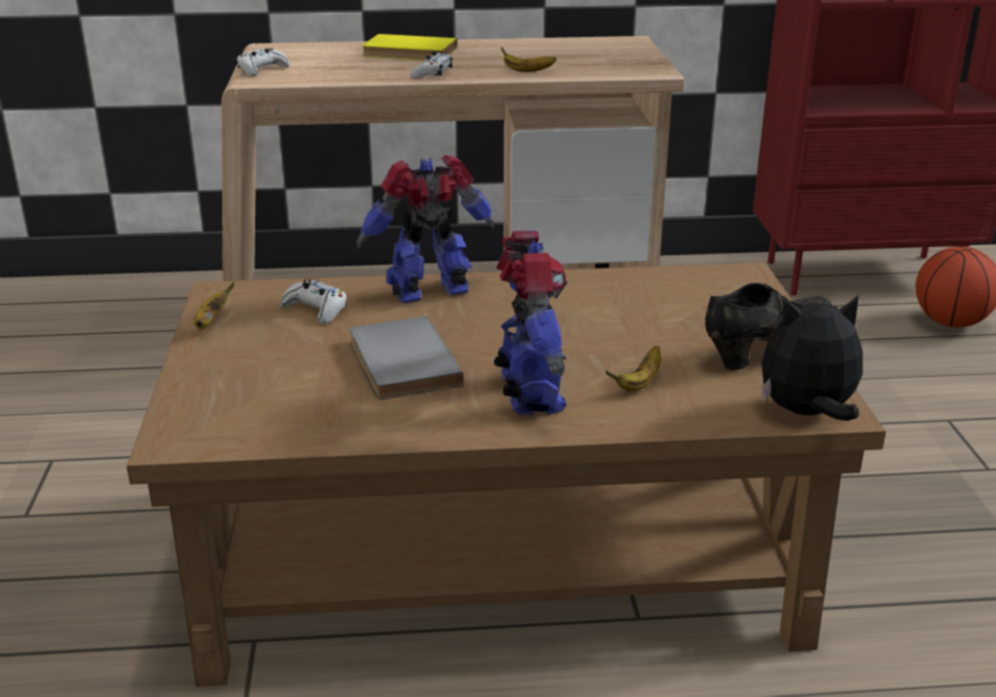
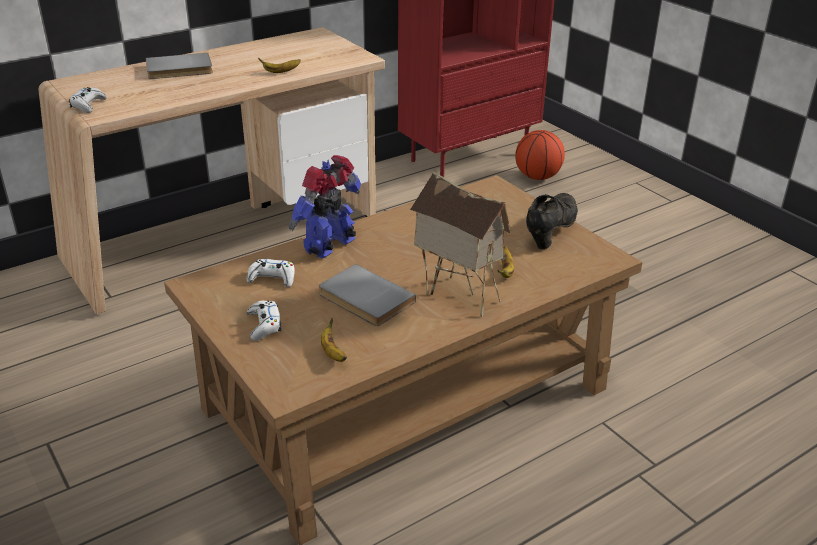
camera: 30 degrees left, 5 degrees up
(211, 322) = (212, 307): banana -> banana (332, 352)
(409, 53) = (179, 70): yellow book -> grey book
(432, 73) = (219, 85): white game controller -> white game controller (264, 325)
(529, 394) = (456, 296): toy robot -> toy house
(807, 414) = (600, 263): plush toy -> none

